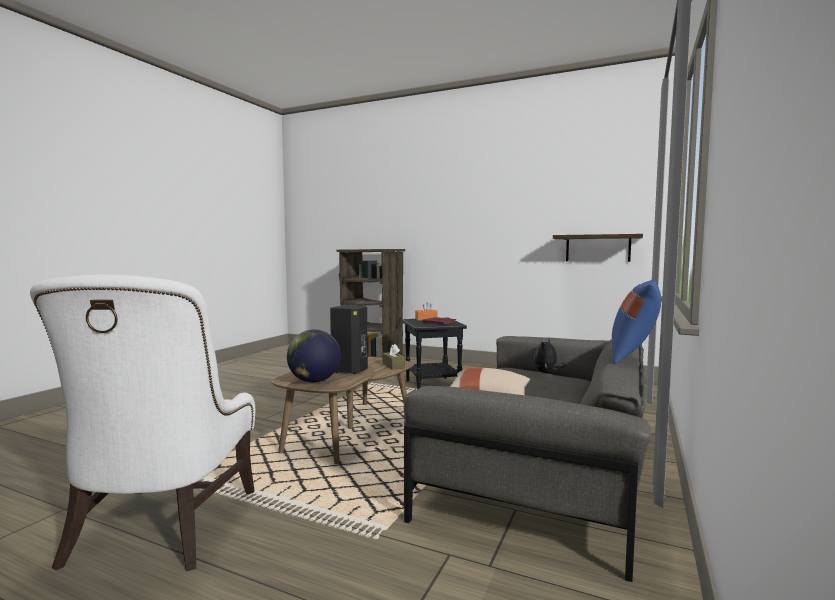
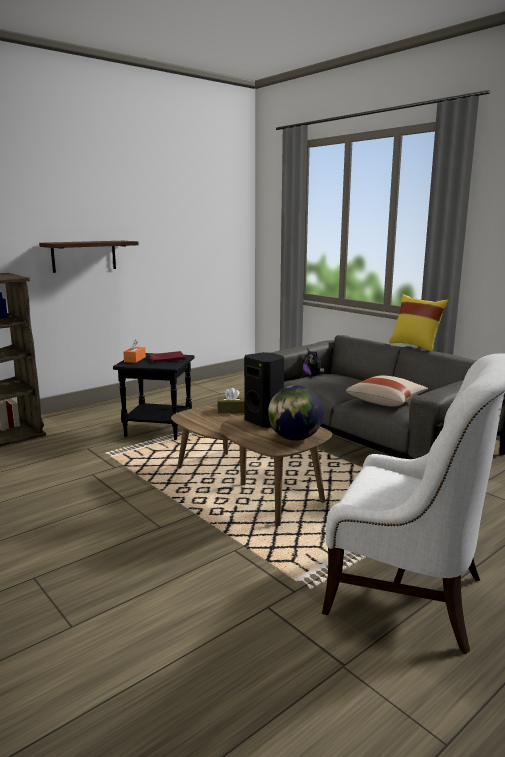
camera: 65 degrees left, 10 degrees up
(597, 248) = (211, 260): shelf -> shelf (84, 256)
(634, 357) = (415, 346): blue pillow -> yellow pillow

